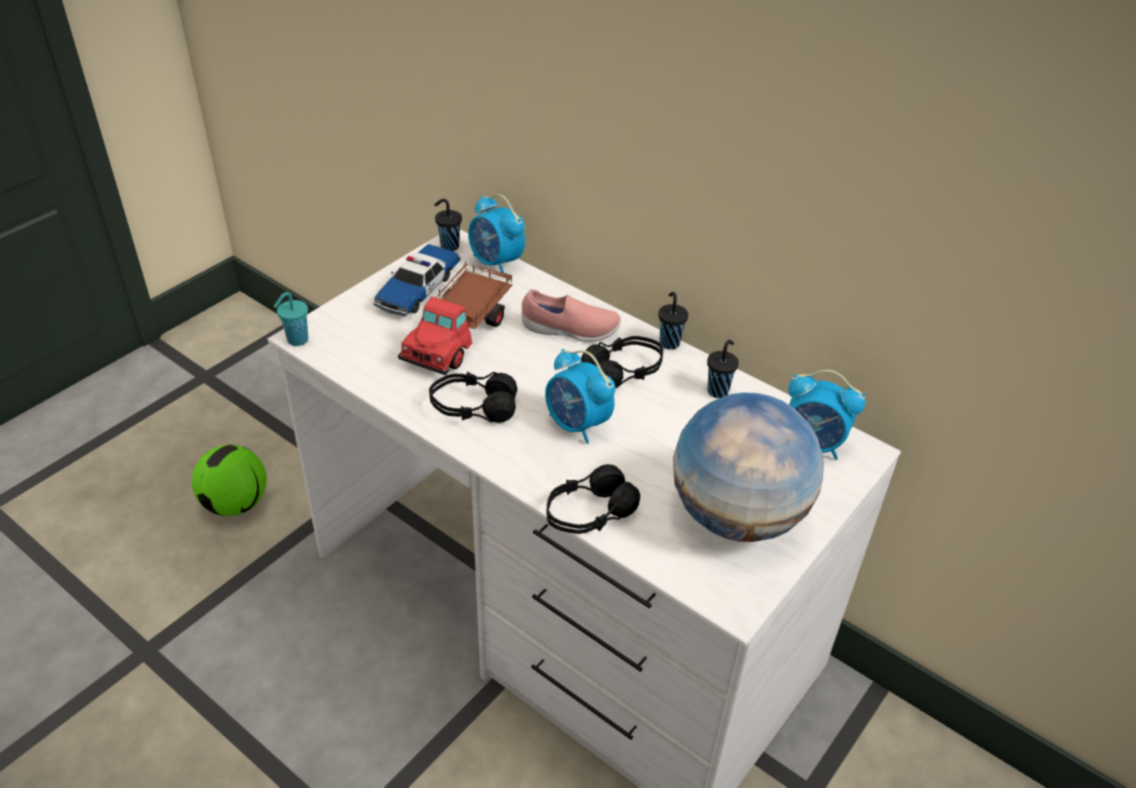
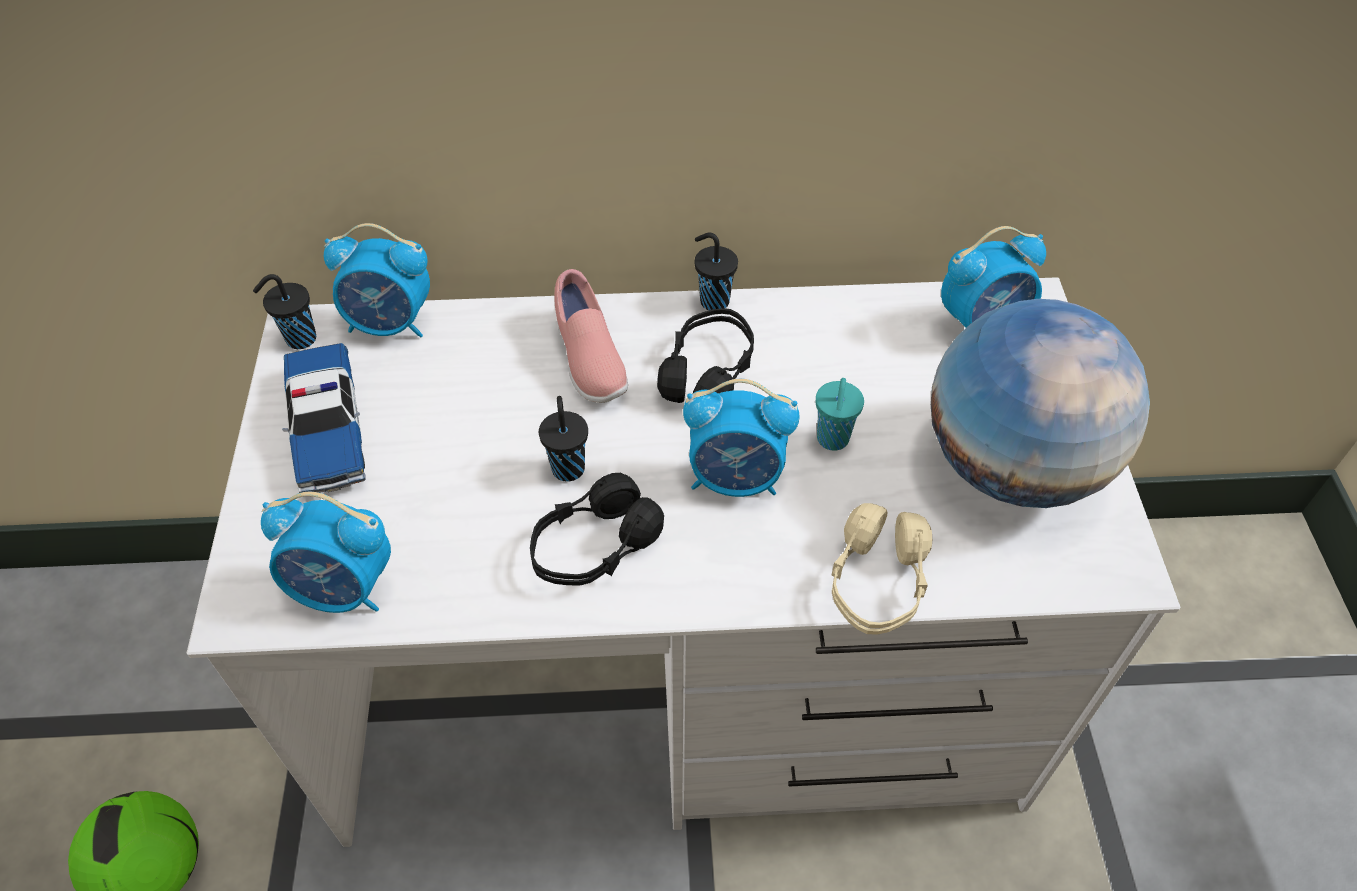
camera: 40 degrees left, 10 degrees up
(296, 340) = (238, 625): turquoise cup -> turquoise cup (832, 440)
(350, 354) = (344, 589): none -> alarm clock
(460, 334) = (458, 455): toy truck -> none
(570, 331) = (588, 359): pink shoe -> pink shoe turned 105 degrees clockwise
(589, 514) = (877, 583): black headphones -> beige headphones
(718, 390) = (828, 326): black cup -> black cup (568, 467)

